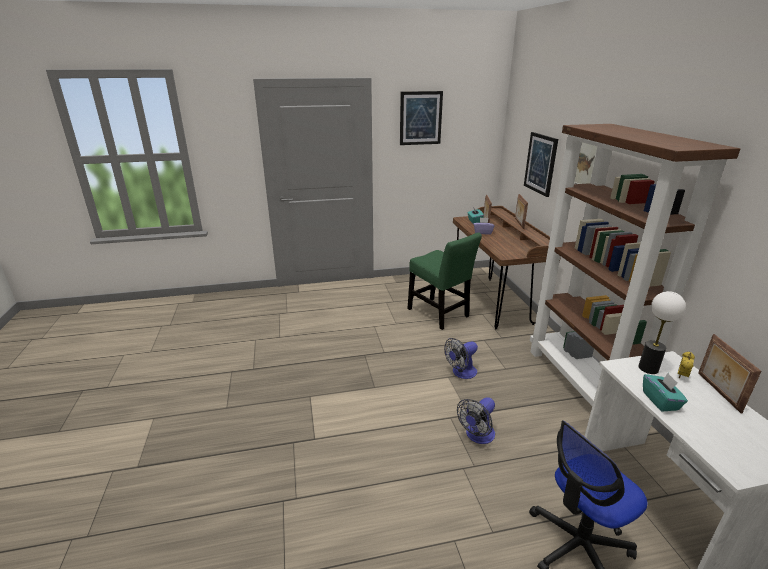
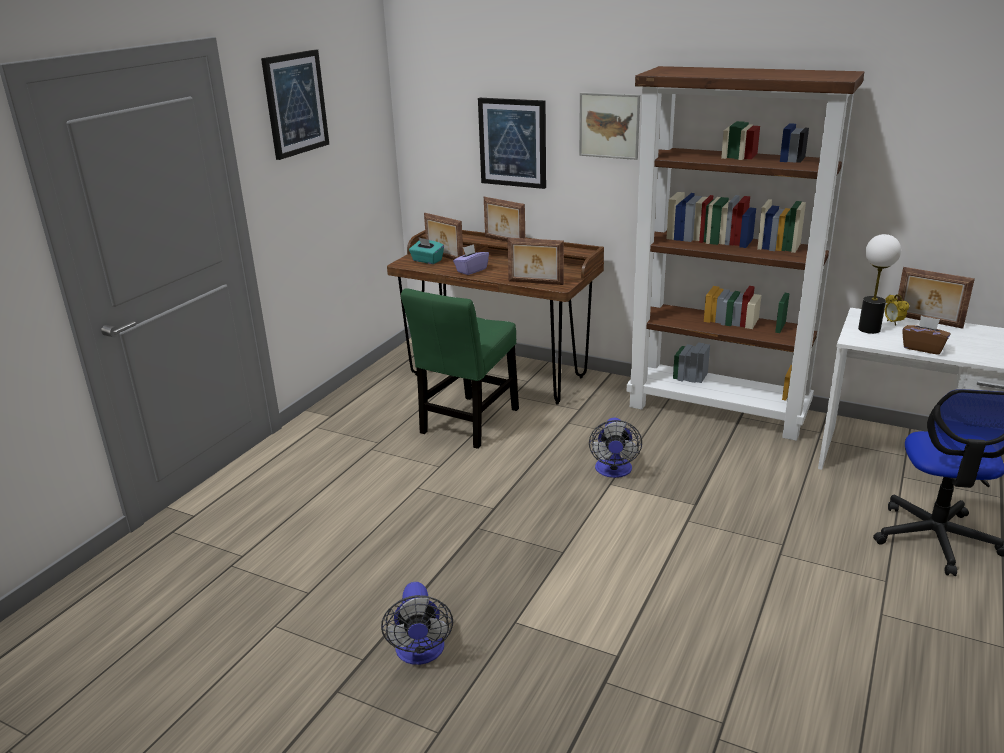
camera: 50 degrees left, 0 degrees up
(439, 314) = (468, 423): green chair -> green chair turned 120 degrees clockwise
(477, 436) = (737, 518): fan -> fan (420, 653)
(497, 249) = (535, 283): none -> picture frame
(660, 401) = (923, 348): turquoise tissue box -> brown tissue box

